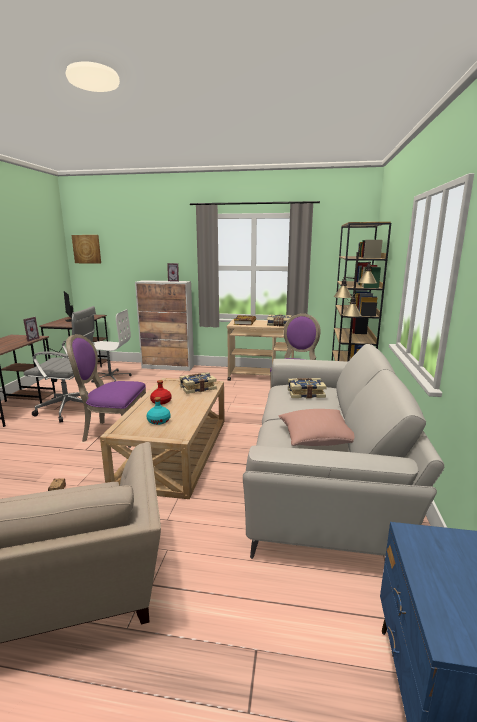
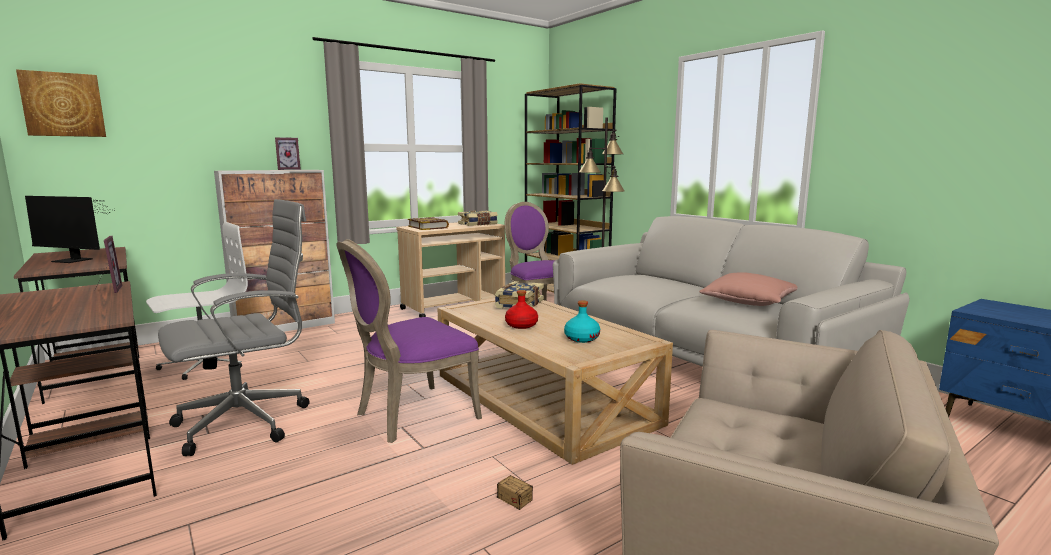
camera: 45 degrees left, 5 degrees down
(305, 393) = (642, 280): book -> none

